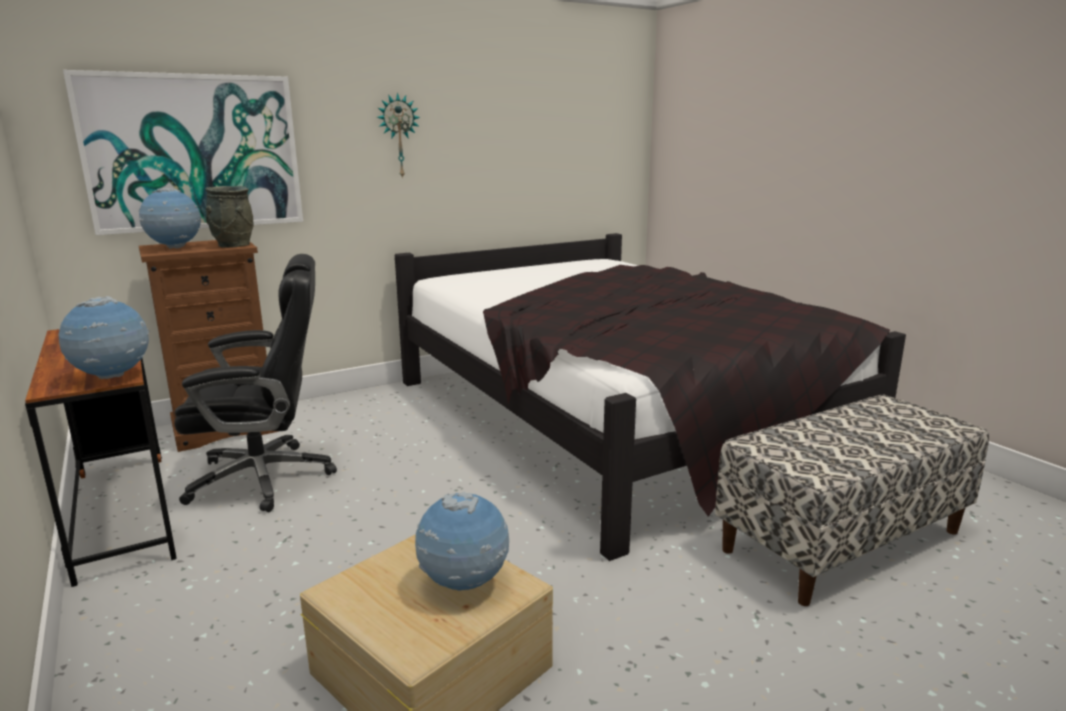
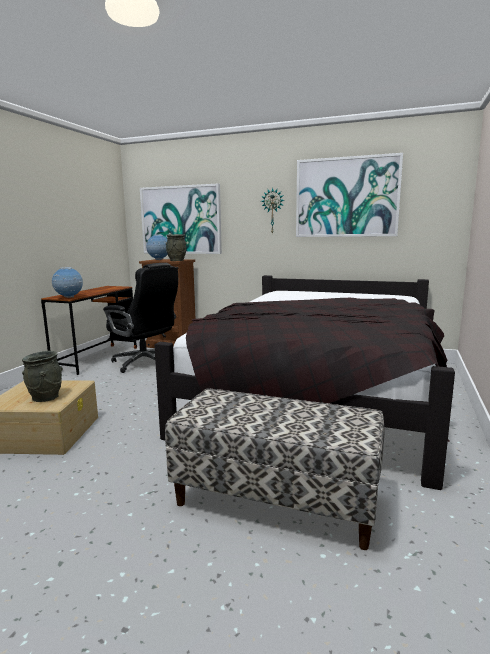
camera: 50 degrees right, 5 degrees down
(464, 585) = (46, 397): globe -> grey vase
(513, 117) = (346, 197): none -> picture

